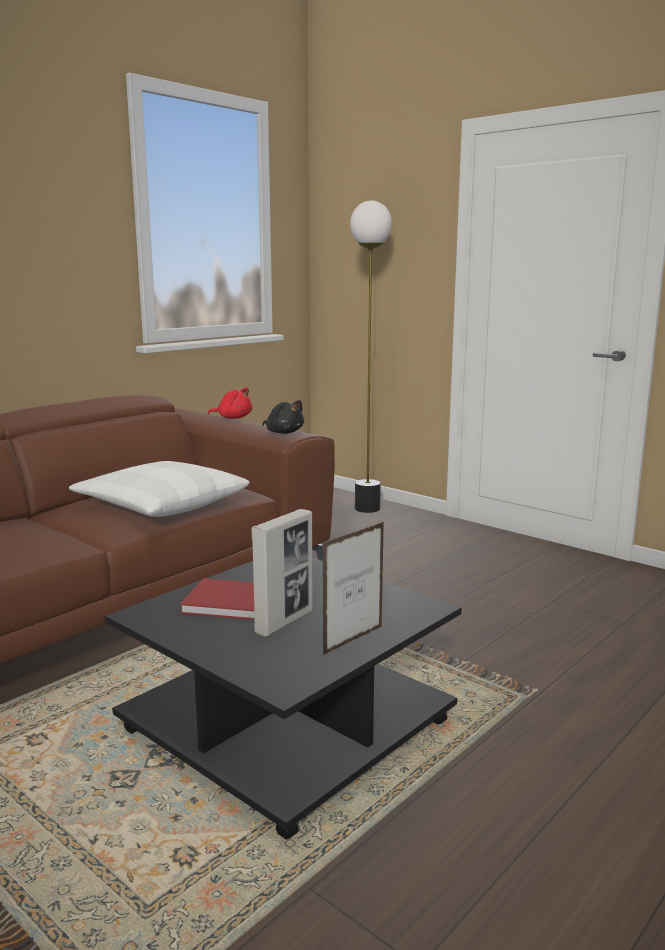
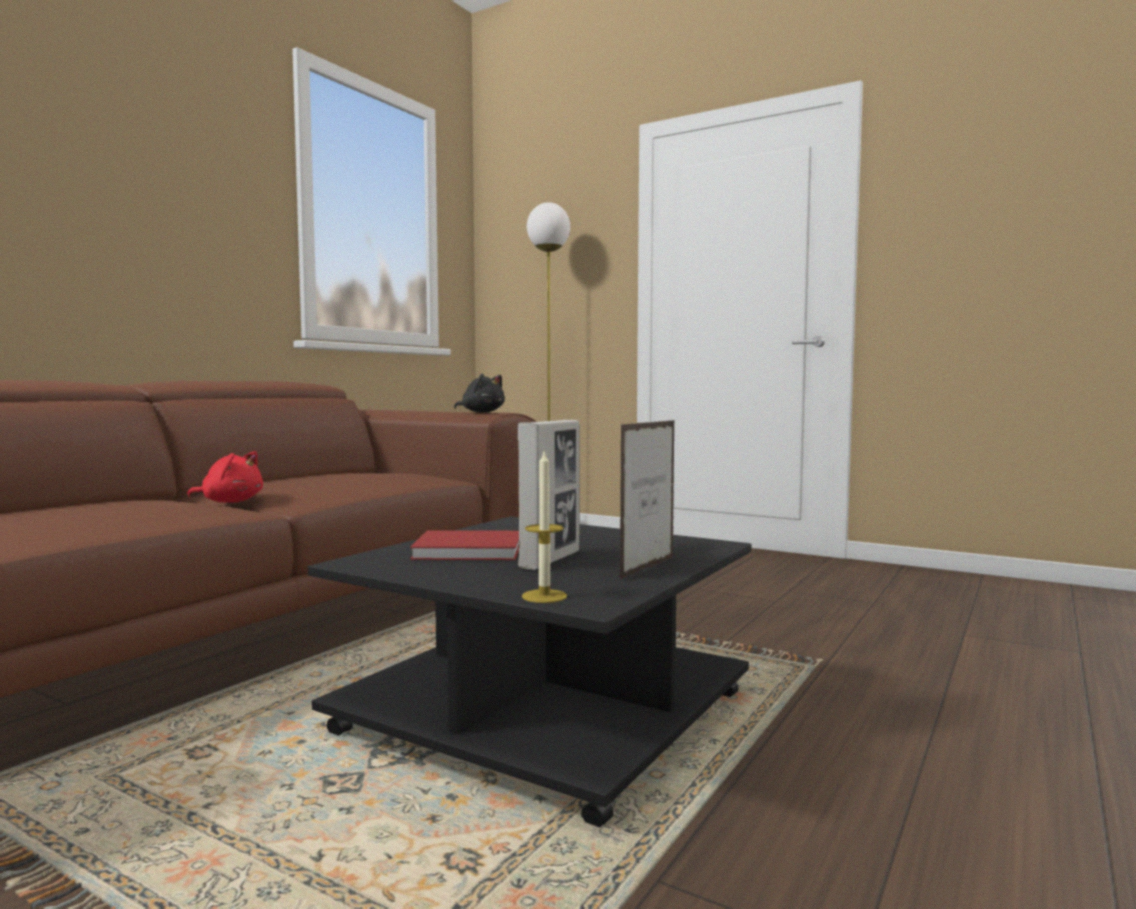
camera: 10 degrees left, 10 degrees down
(161, 504) = (345, 483): white pillow -> none
(233, 418) = (413, 410): red plush toy -> red plush toy (230, 502)
(255, 674) = (544, 596): none -> candle

